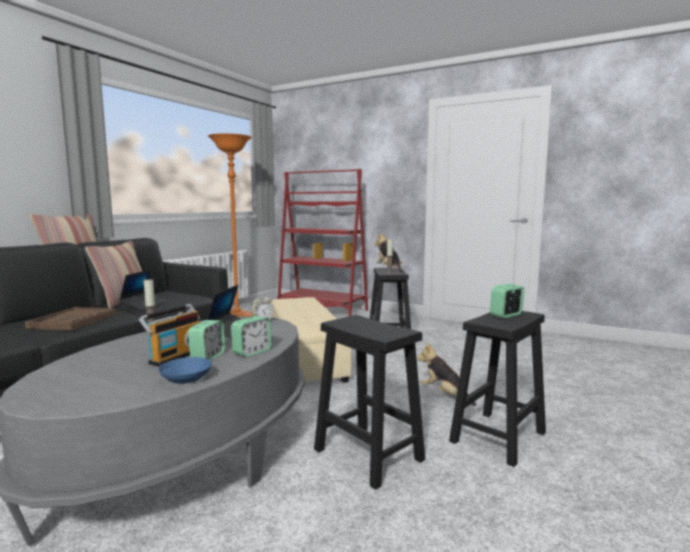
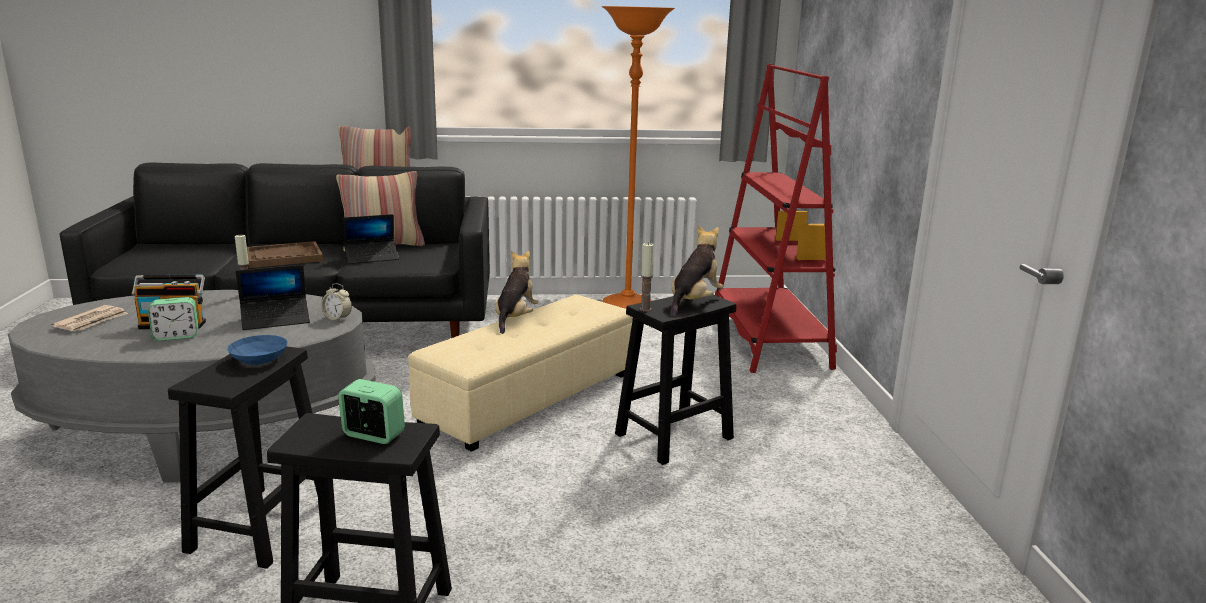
camera: 55 degrees right, 10 degrees up
(93, 381) = (92, 321): none -> newspaper
(187, 378) = (109, 347): blue bowl -> blue bowl (260, 358)
(252, 352) = (203, 347): alarm clock -> none
(444, 395) = (493, 537): plush toy -> plush toy (515, 318)

